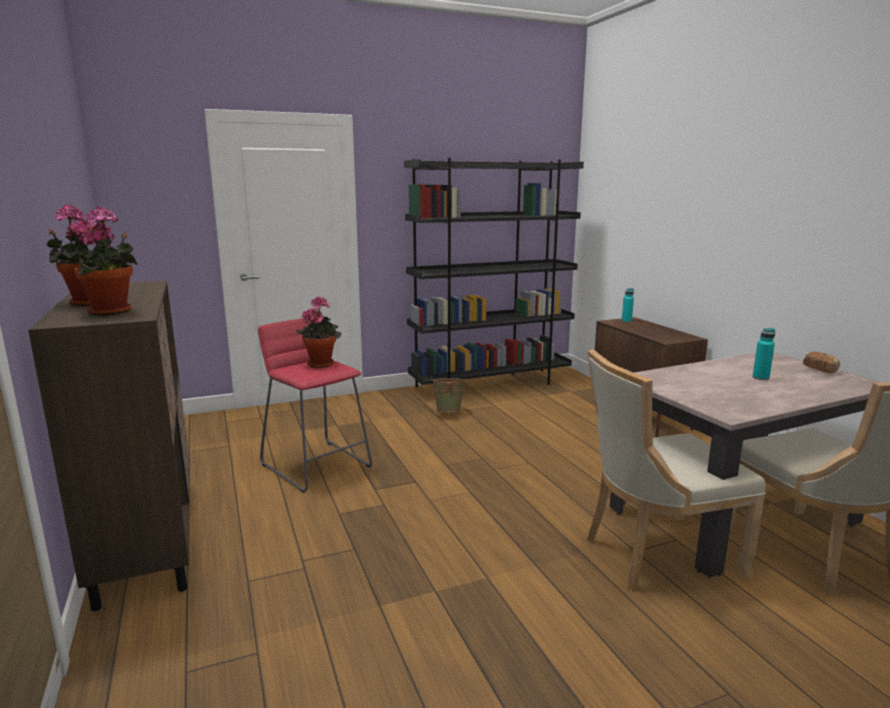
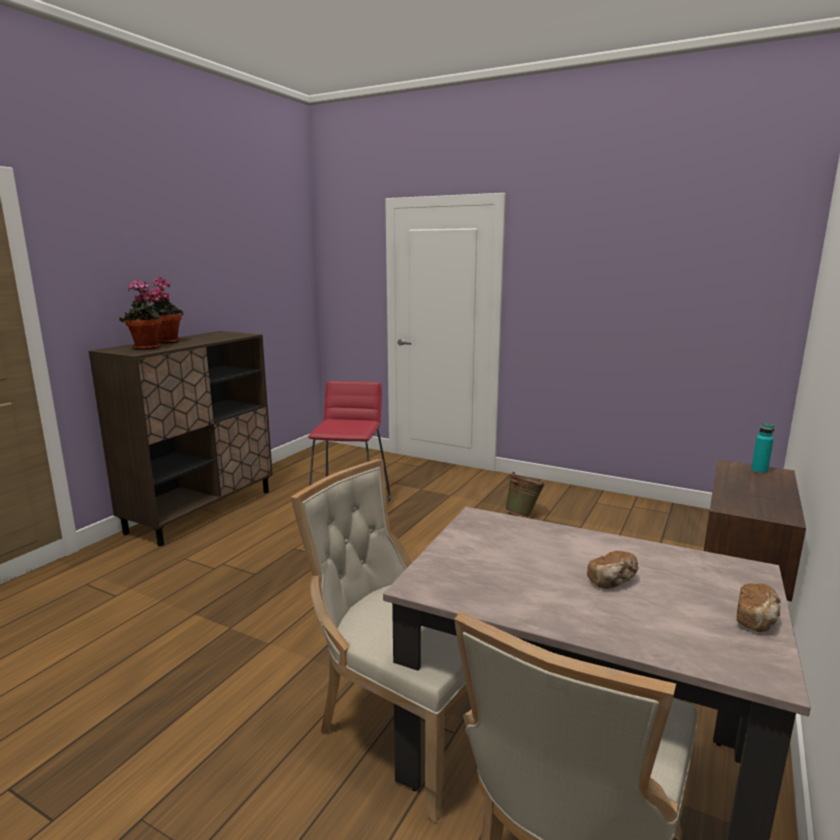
camera: 50 degrees right, 0 degrees up
(321, 363) = (358, 423): potted plant -> none
(491, 384) = (625, 506): black bookcase -> none
(760, 378) = (613, 581): turquoise bottle -> bread

